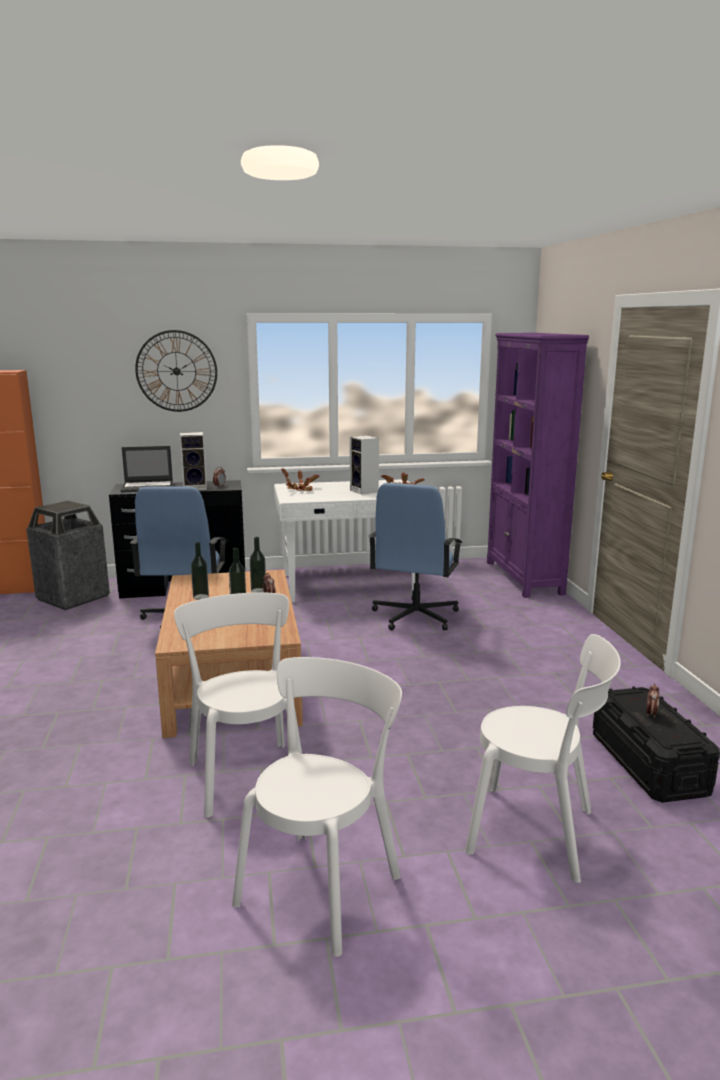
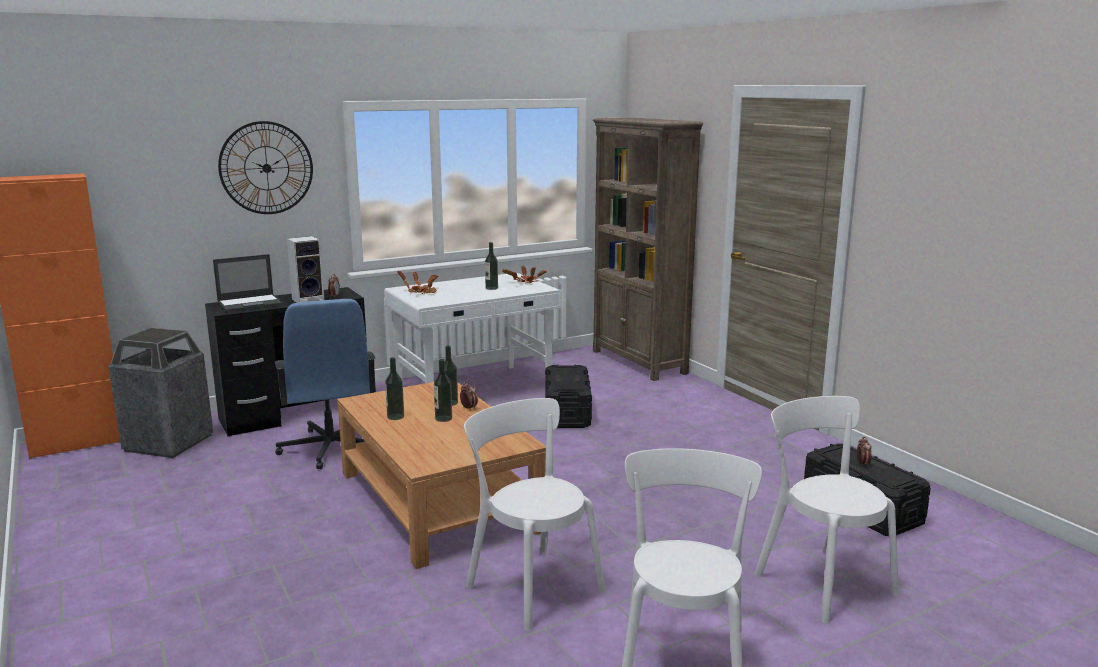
camera: 20 degrees left, 0 degrees up
(365, 491) = (491, 288): speaker -> bottle
(414, 616) = (567, 412): blue office chair -> black storage box
(524, 578) = (639, 362): purple bookcase -> brown bookcase
(538, 833) = (820, 580): white chair -> white chair turned 120 degrees counterclockwise

